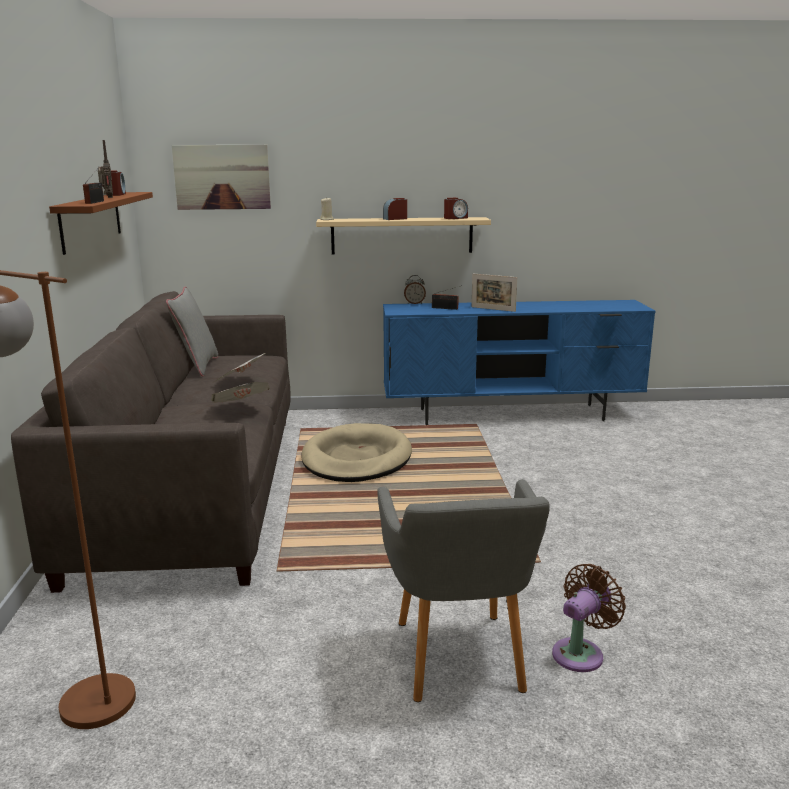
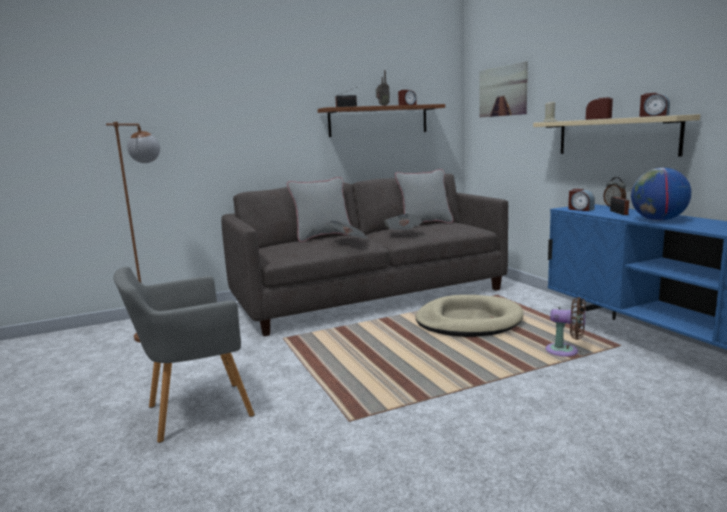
camera: 70 degrees right, 5 degrees down
(160, 419) = (322, 237): none -> grey pillow
(409, 311) = (580, 209): none -> alarm clock
(493, 309) = (658, 220): picture frame -> globe
(581, 653) = (210, 460): brown fan -> brown fan (565, 351)

